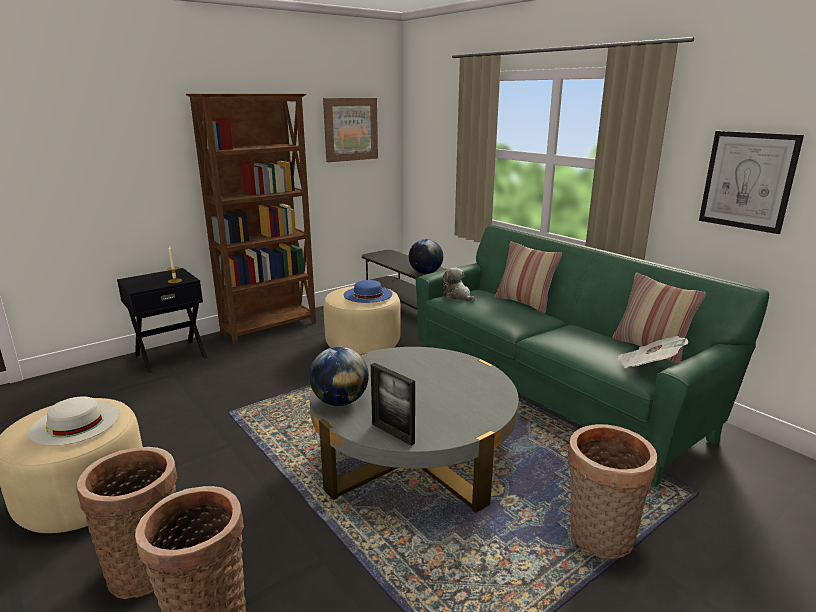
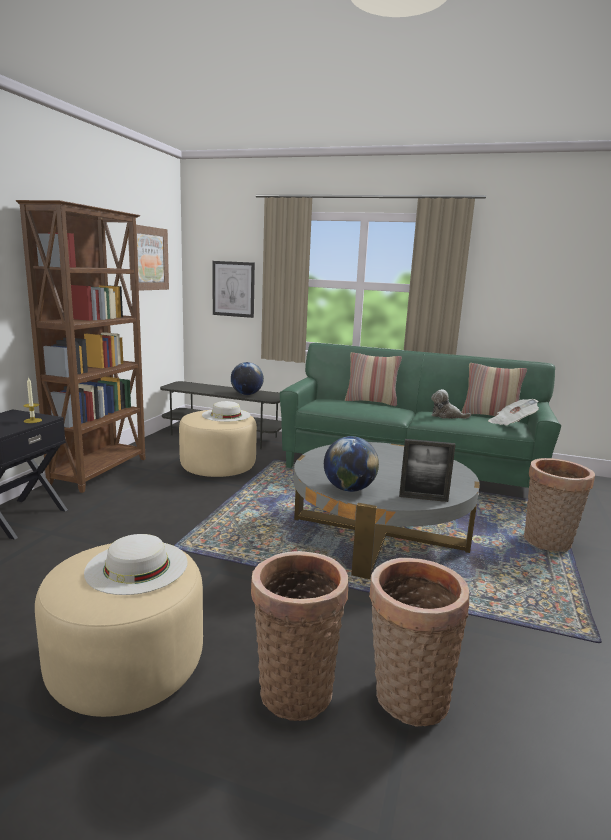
camera: 35 degrees left, 5 degrees down
(368, 294) = (226, 415): blue hat -> white hat
(458, 296) = (321, 403): plush toy -> plush toy (446, 416)
(748, 181) = (523, 294): picture -> picture (233, 289)

